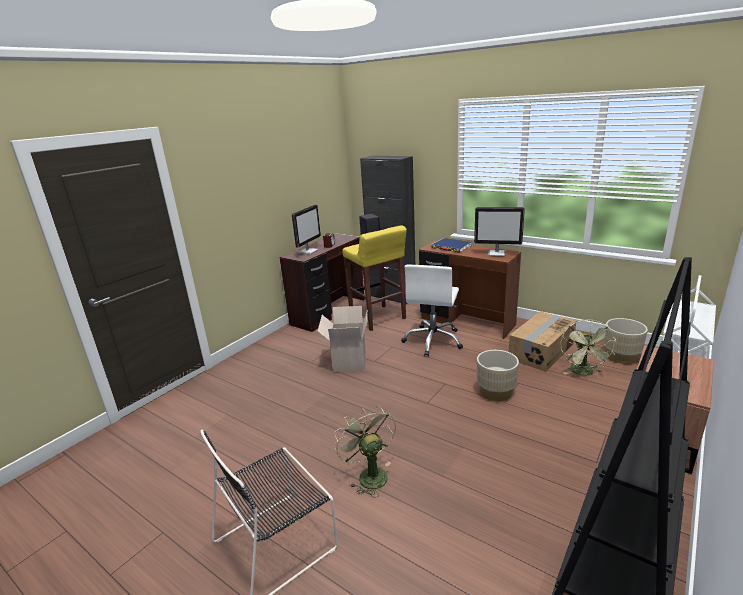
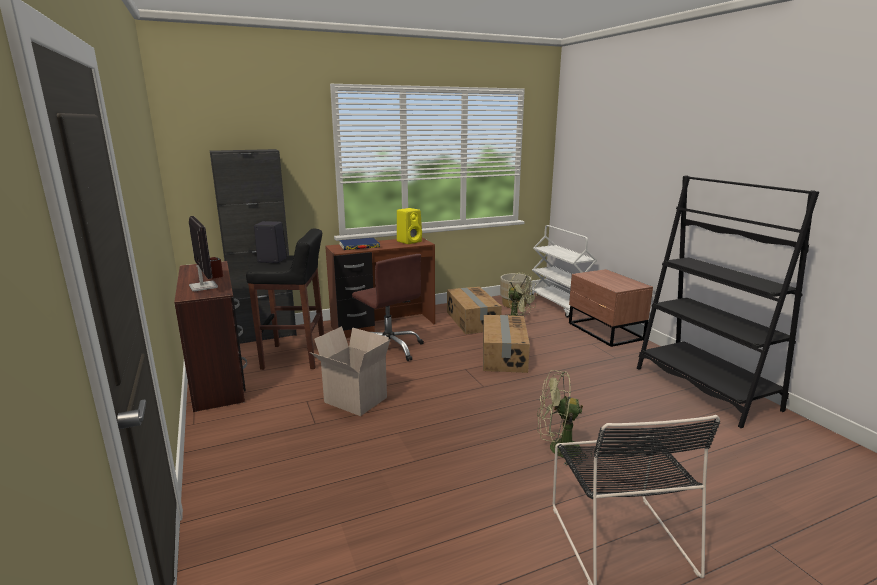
camera: 60 degrees left, 5 degrees down
(378, 318) = (295, 357): yellow stool -> black stool
(433, 340) = (389, 349): white office chair -> brown office chair
(495, 392) = (503, 355): beige planter -> cardboard box
(497, 253) = (409, 241): monitor -> yellow speaker

